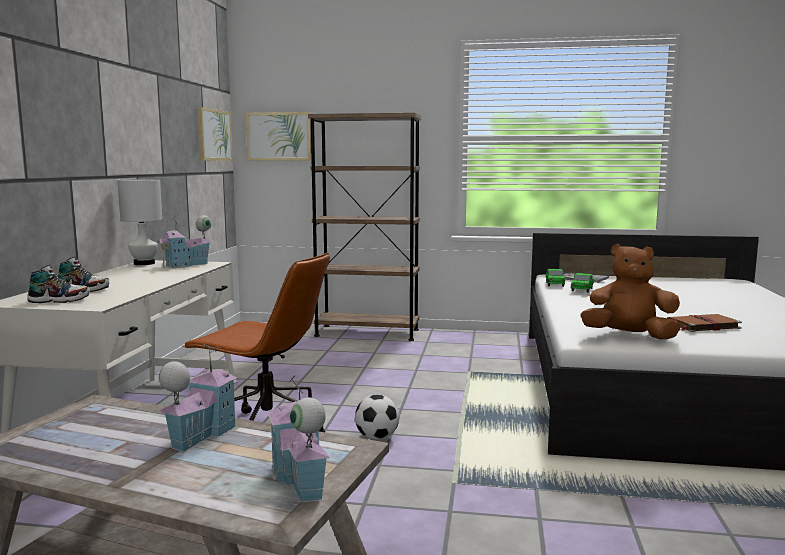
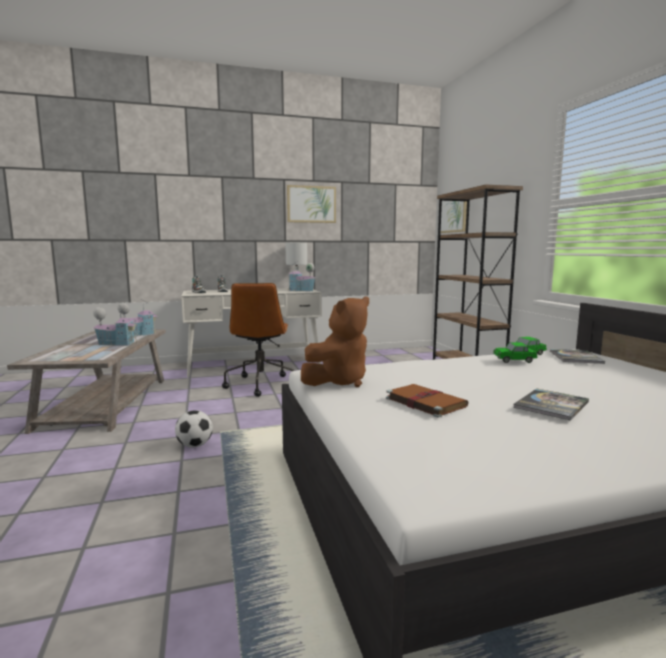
camera: 65 degrees right, 0 degrees up
(213, 135) = (406, 216): picture -> picture (311, 204)
(300, 481) = (65, 358): toy house -> toy house (139, 334)
(377, 437) = (272, 405): football -> football (195, 445)
(629, 336) = (339, 381): brown plush toy -> brown plush toy turned 60 degrees clockwise
(710, 305) = (551, 405): none -> book

